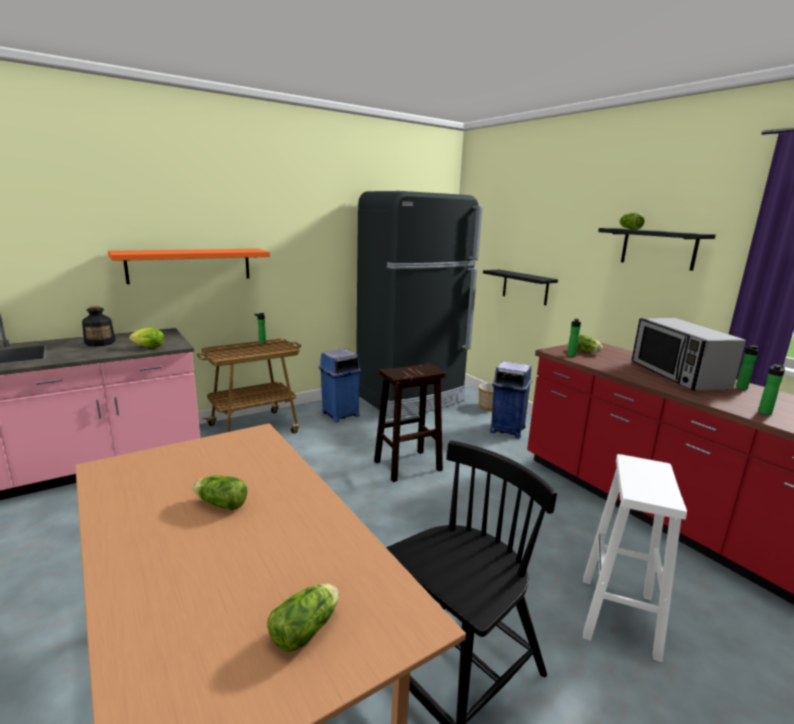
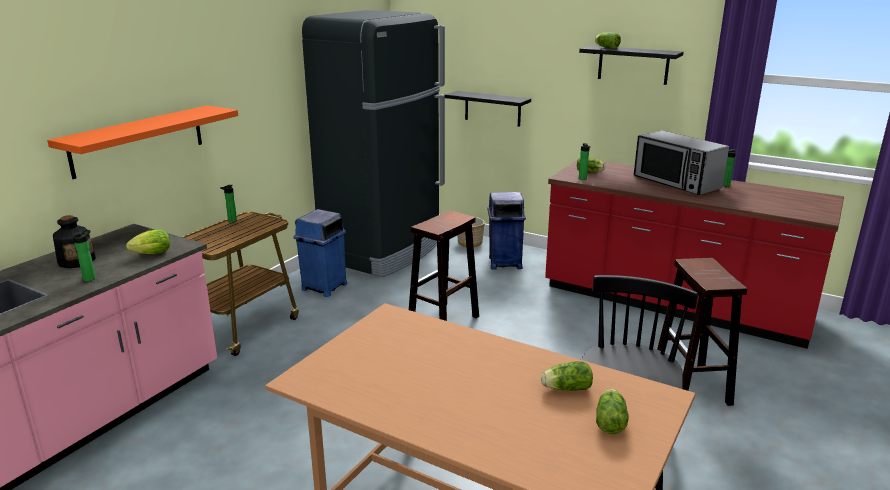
camera: 25 degrees left, 5 degrees up
(220, 503) = (445, 374): lettuce -> lettuce (565, 388)
(619, 617) = (692, 387): white stool -> brown stool
(765, 412) = (754, 203): bottle -> bottle (91, 278)

